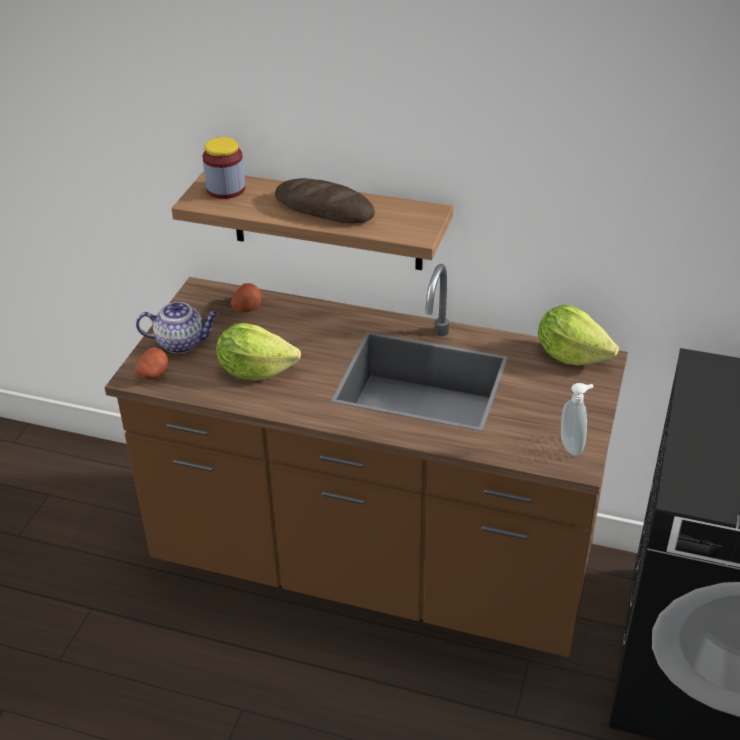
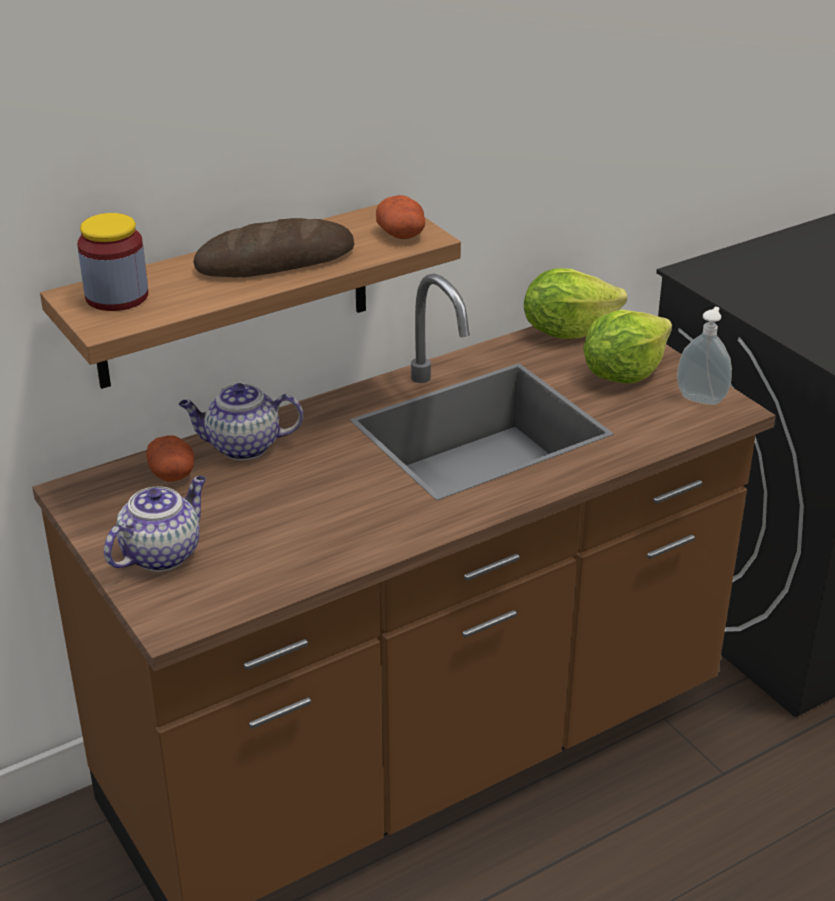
camera: 50 degrees left, 5 degrees down
(153, 374) = (190, 604): potato -> potato (402, 235)
(255, 371) = (304, 524): lettuce -> lettuce (623, 373)
(296, 314) = (242, 447): none -> teapot

